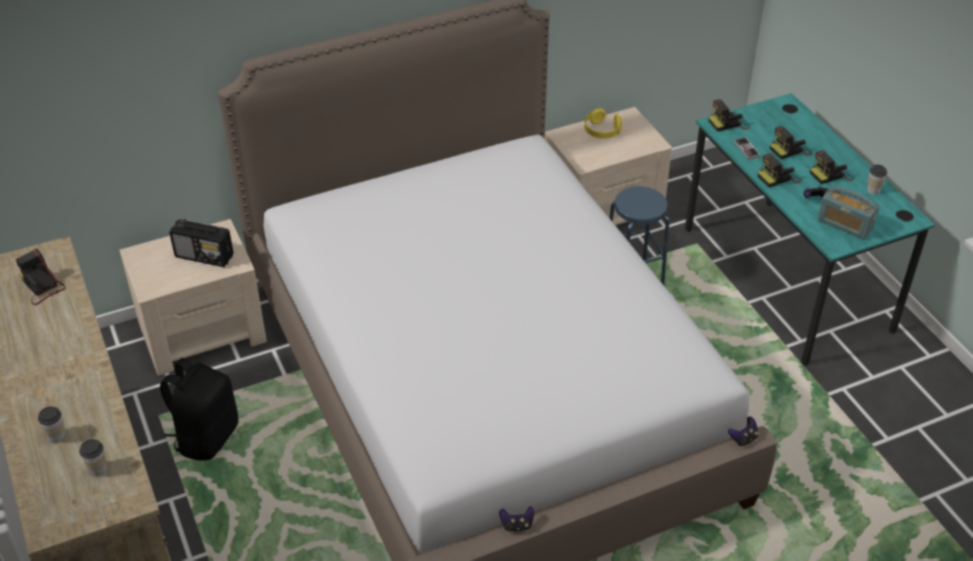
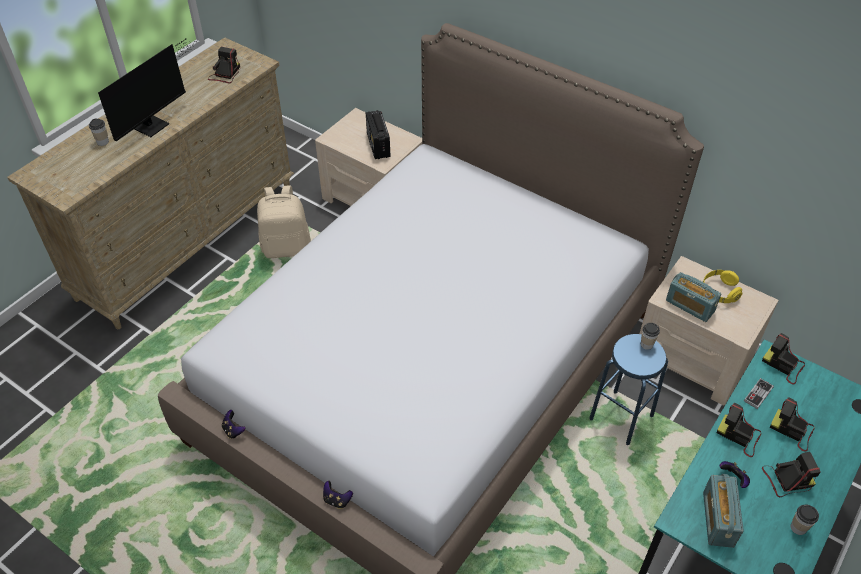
camera: 60 degrees right, 5 degrees up
(73, 377) = (155, 124): none -> monitor
(98, 469) = (84, 171): cup -> cup (646, 344)
(206, 437) = (286, 247): black backpack -> beige backpack
(604, 154) = (690, 306): none -> radio
(743, 439) = (415, 553): game controller -> game controller (337, 500)
(830, 175) = (787, 480): camera -> camera turned 135 degrees clockwise

